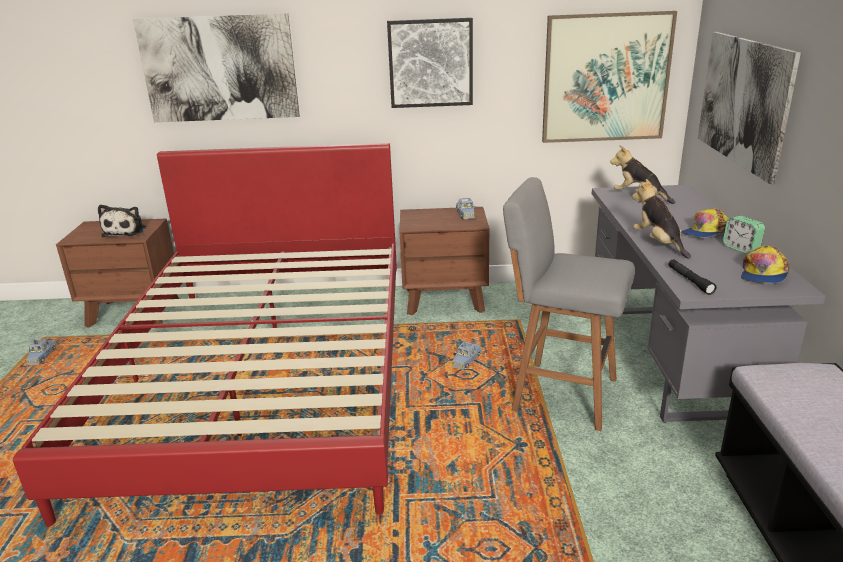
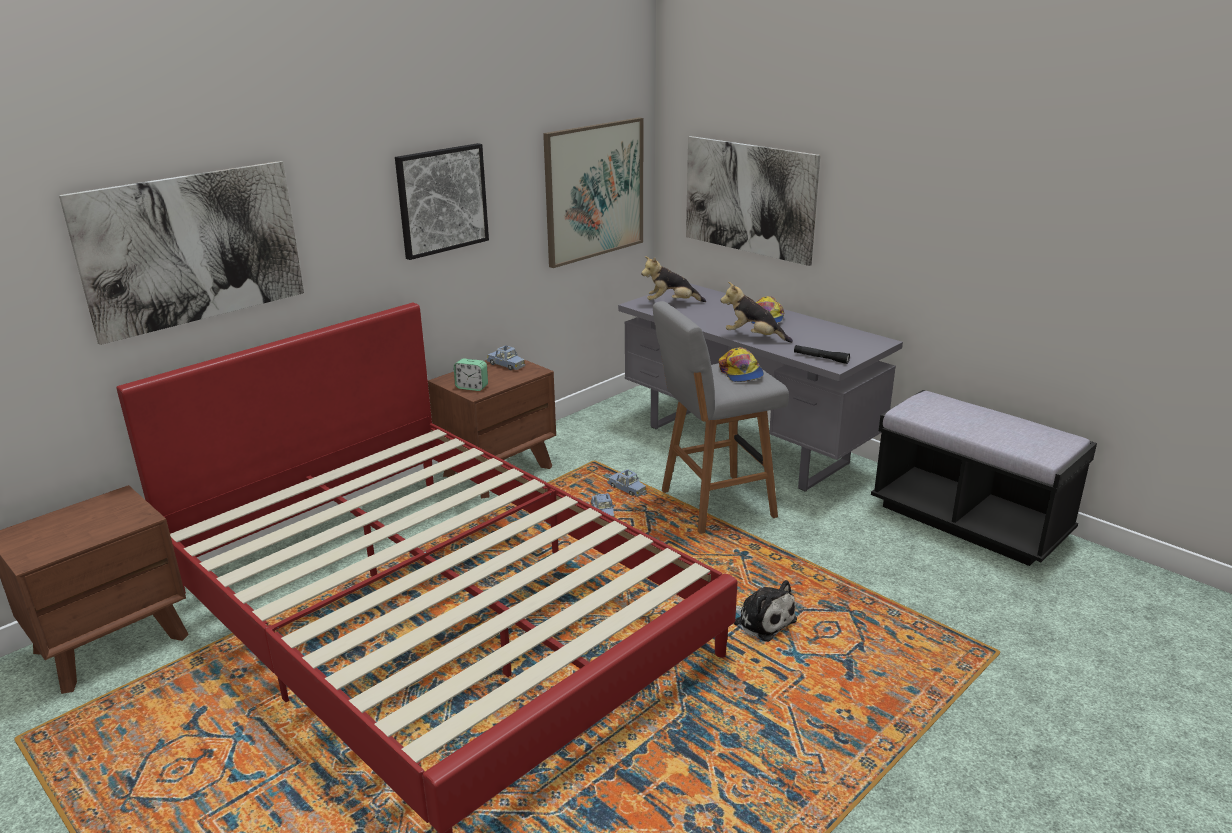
camera: 45 degrees left, 0 degrees up
(42, 356) = (66, 755): blue toy car -> blue toy car (627, 489)
(126, 231) = (103, 519): plush toy -> plush toy (761, 620)
(741, 248) = (808, 324): alarm clock -> alarm clock (472, 387)
(763, 274) = (850, 338): cap -> cap (741, 373)

